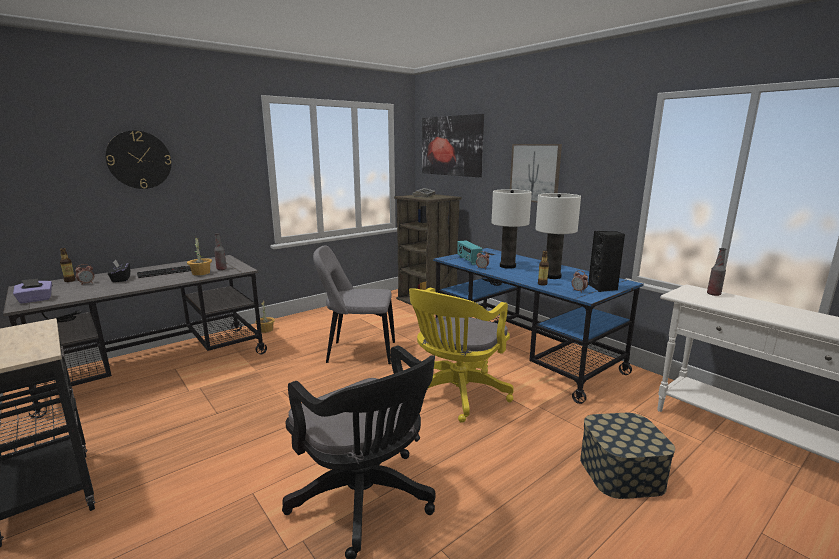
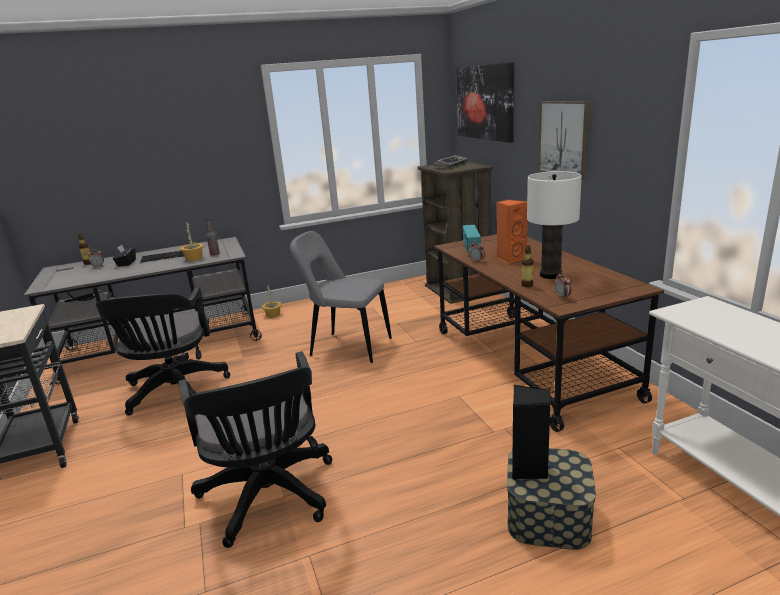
camera: 20 degrees right, 5 degrees up
(35, 300) = (52, 282): purple tissue box -> none
(139, 160) = (143, 145): wall clock -> none
(196, 411) = (174, 392): none -> black office chair
(456, 395) = (420, 404): yellow office chair -> none
(507, 266) = (510, 258): white table lamp -> orange speaker
(522, 352) = (529, 362): blue desk -> brown desk
(603, 288) = (599, 294): black speaker -> black speaker (529, 469)
(713, 294) = (727, 313): bottle -> none

